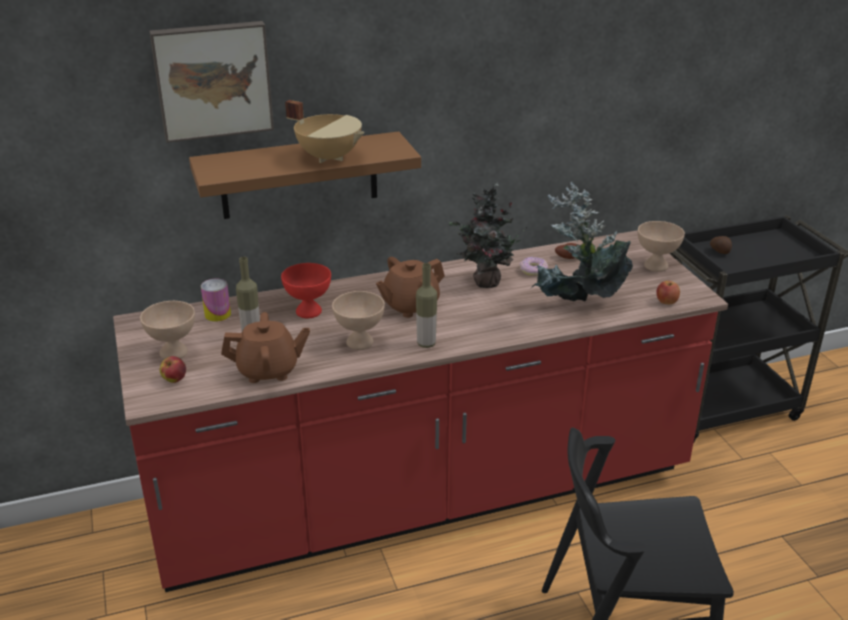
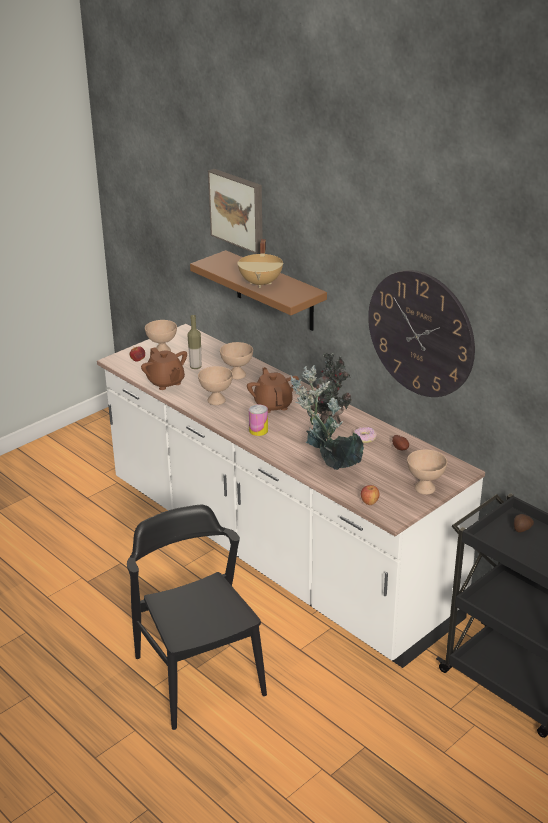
camera: 65 degrees right, 0 degrees up
(217, 314) = (210, 350): can -> can (258, 430)
(309, 312) = (237, 375): red bowl -> beige bowl
(410, 306) = (273, 405): brown teapot -> brown teapot turned 45 degrees clockwise
(424, 495) = (275, 550): red counter -> white counter
(426, 344) = (232, 422): bottle -> none
(548, 117) = (420, 333): none -> wall clock

